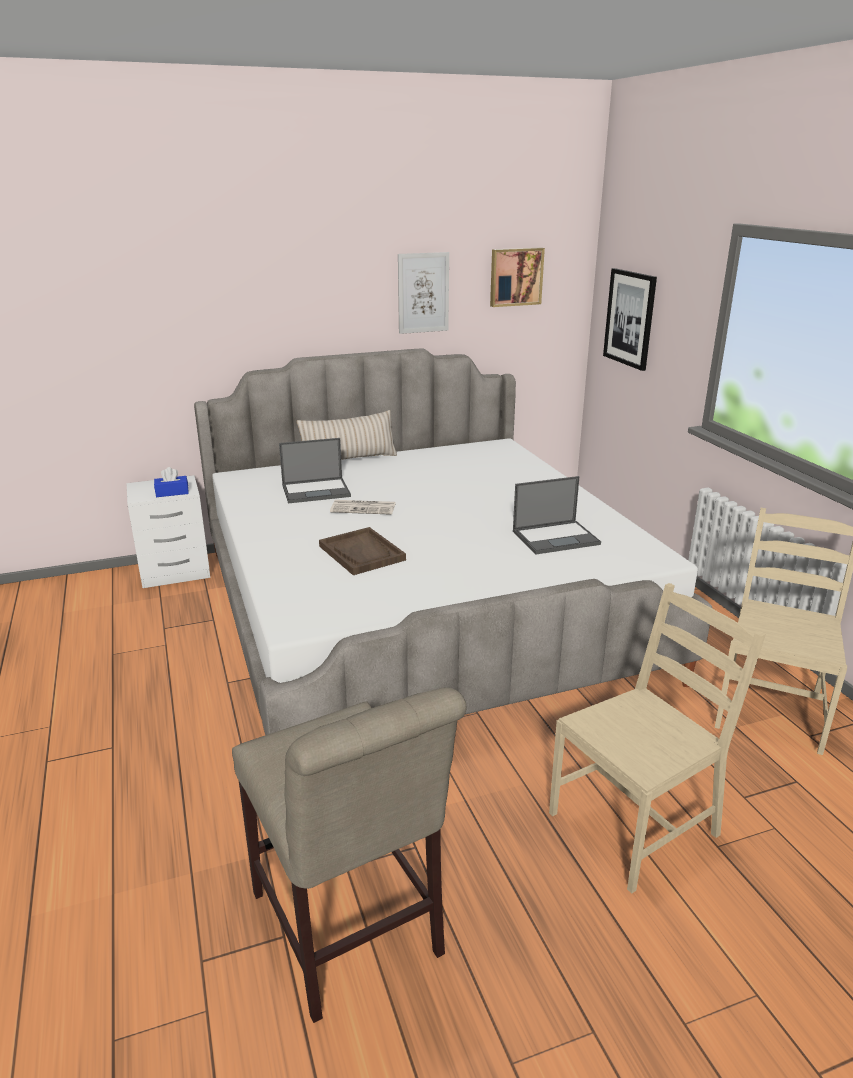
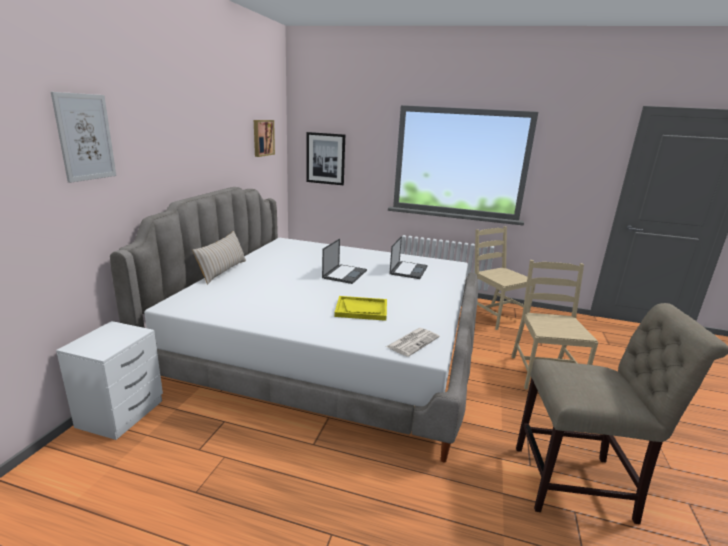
camera: 55 degrees left, 5 degrees down
(172, 492) = (126, 337): blue tissue box -> none
(317, 491) = (252, 292): laptop -> laptop (344, 274)
(362, 553) = (361, 309): brown tray -> yellow tray
(364, 508) = (302, 290): newspaper -> newspaper (413, 342)
(423, 293) = (228, 148): picture -> picture (85, 137)

